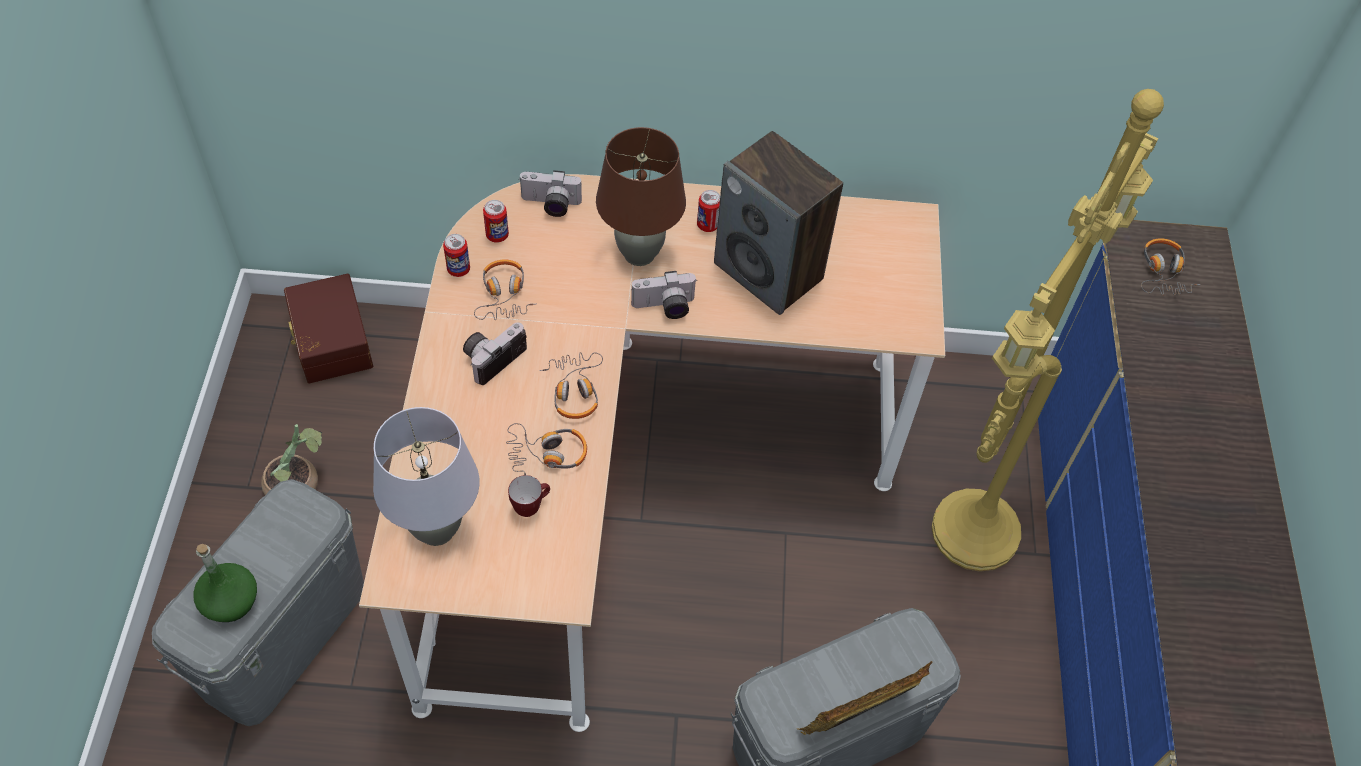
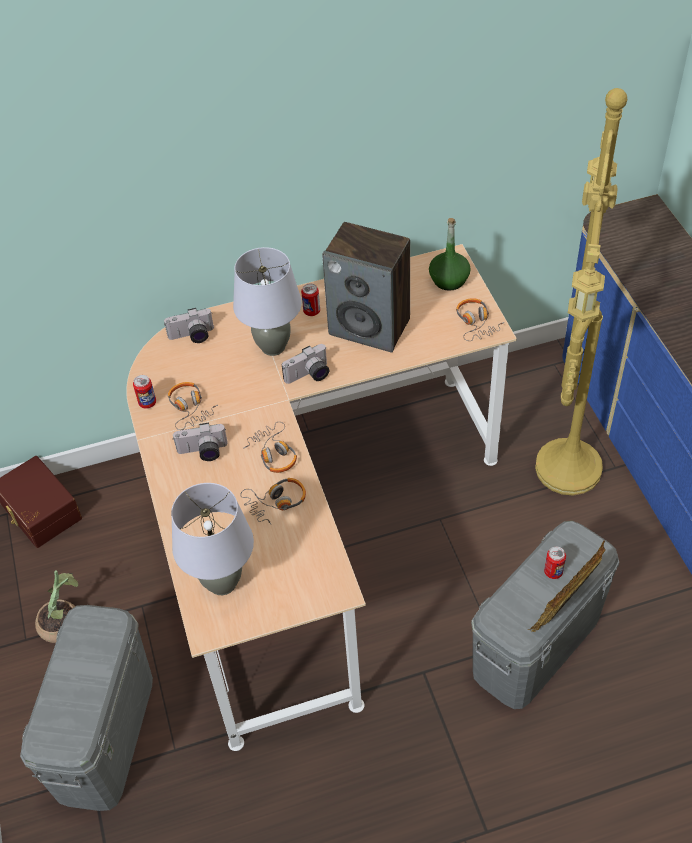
camera: 15 degrees left, 5 degrees down
(230, 601) = (73, 708): green bottle -> green bottle (449, 280)
(492, 357) = (203, 452): camera -> camera turned 120 degrees counterclockwise
(497, 235) = (164, 370): can -> can (553, 572)
(531, 507) = (283, 542): mug -> none
(639, 253) = (273, 347): brown table lamp -> grey table lamp
(1162, 273) = (631, 236): headphones -> headphones (475, 323)

